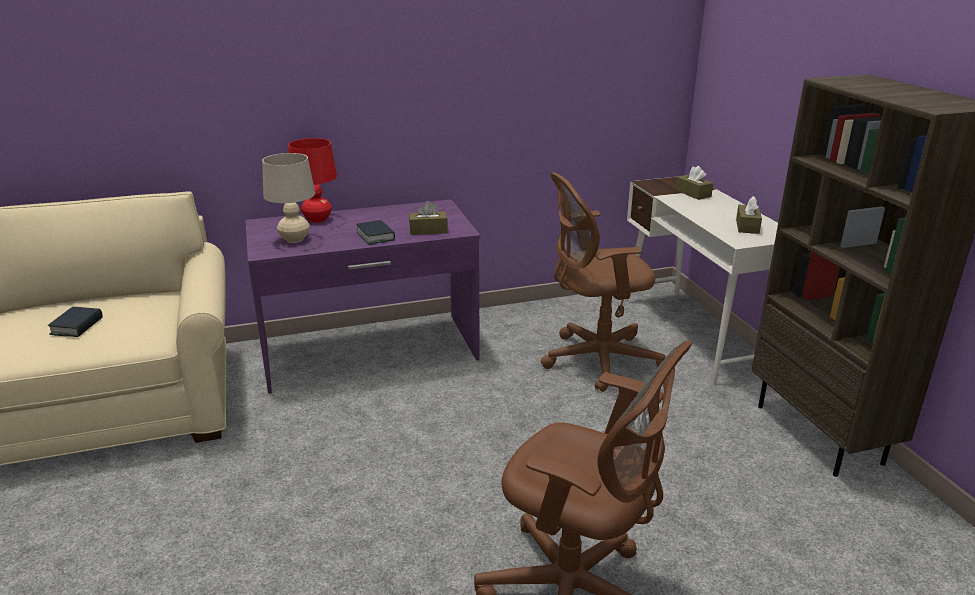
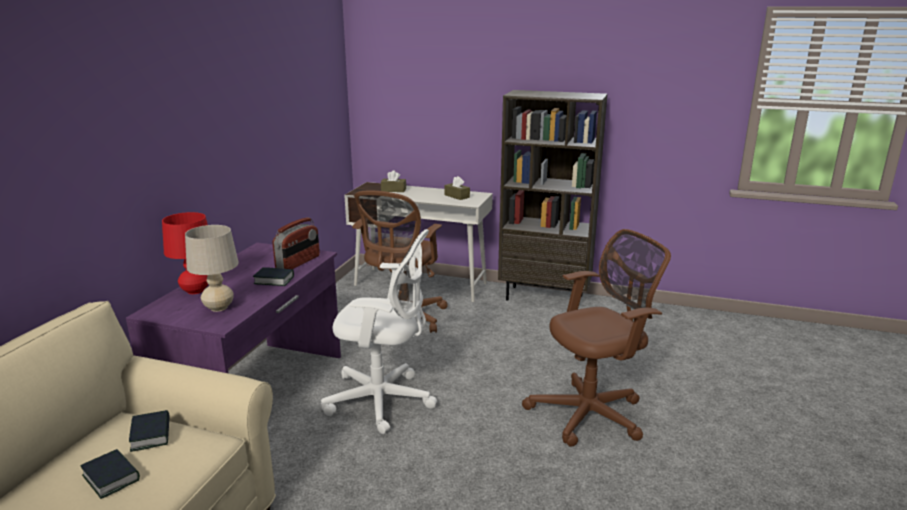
camera: 55 degrees left, 5 degrees down
(140, 314) = (151, 435): none -> book
(428, 230) = (298, 263): brown tissue box -> radio
(431, 421) = (384, 401): none -> white office chair

